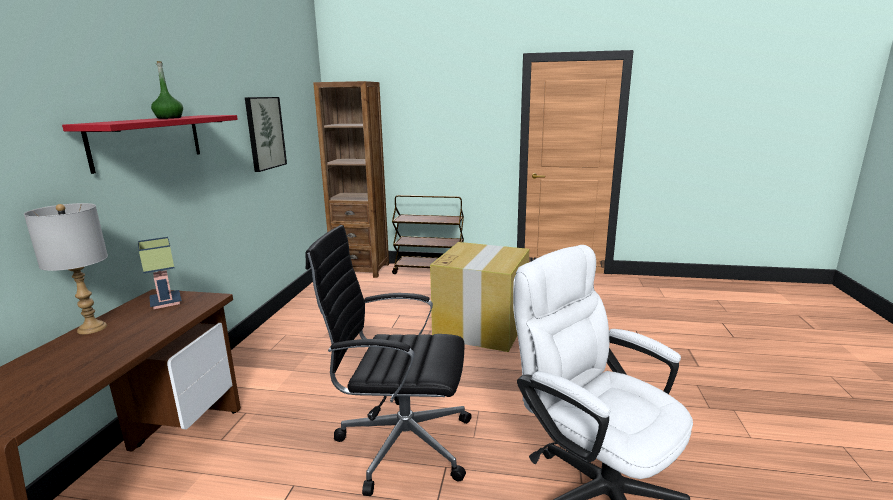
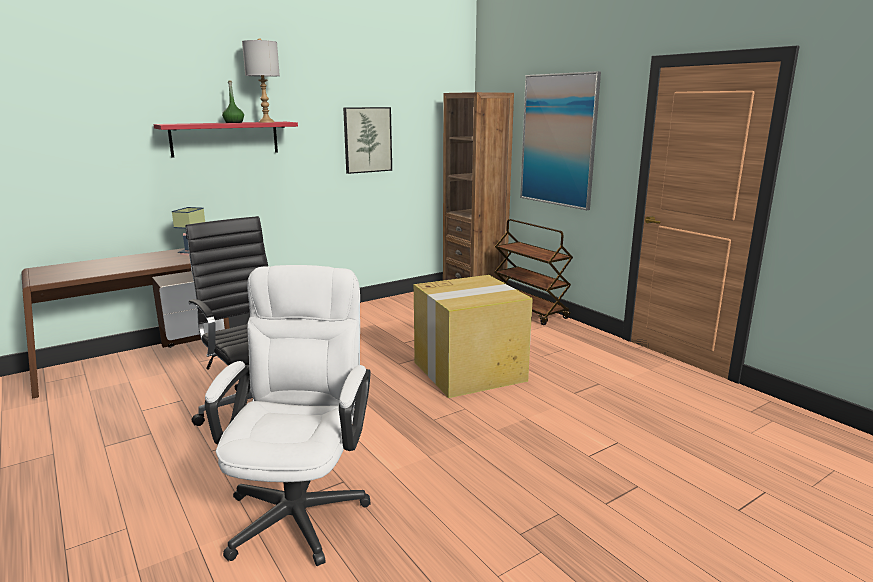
camera: 45 degrees right, 0 degrees up
(92, 328) = (142, 255): grey table lamp -> grey table lamp (266, 122)
(435, 122) = (558, 140): none -> picture

